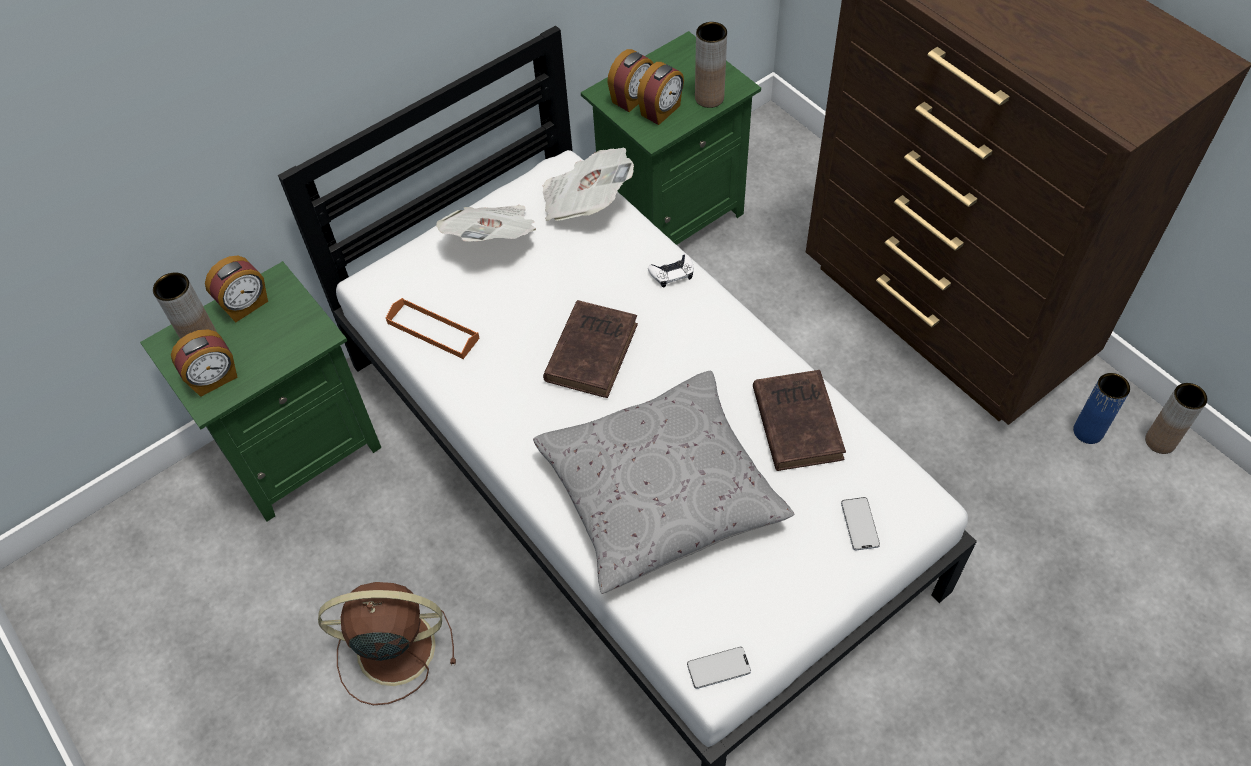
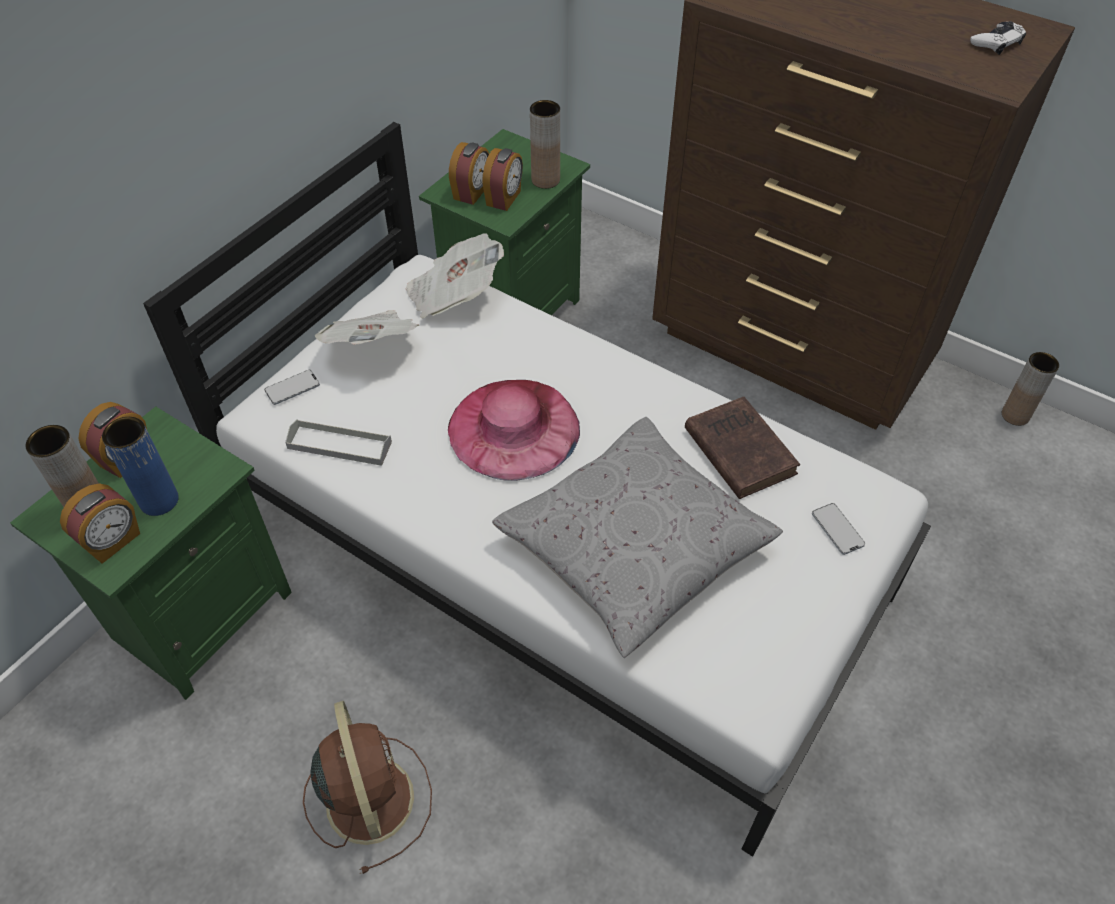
camera: 20 degrees left, 5 degrees down
(392, 648) = (369, 796): brown fan -> brown fan turned 90 degrees clockwise
(433, 330) = (339, 445): orange tray -> grey tray
(592, 350) = (514, 428): brown book -> pink hat
(672, 273) = (564, 342): white game controller -> white game controller (996, 42)
(718, 668) = (762, 704): phone -> phone (292, 388)
(1088, 431) = (953, 421): blue vase -> blue vase (159, 500)

